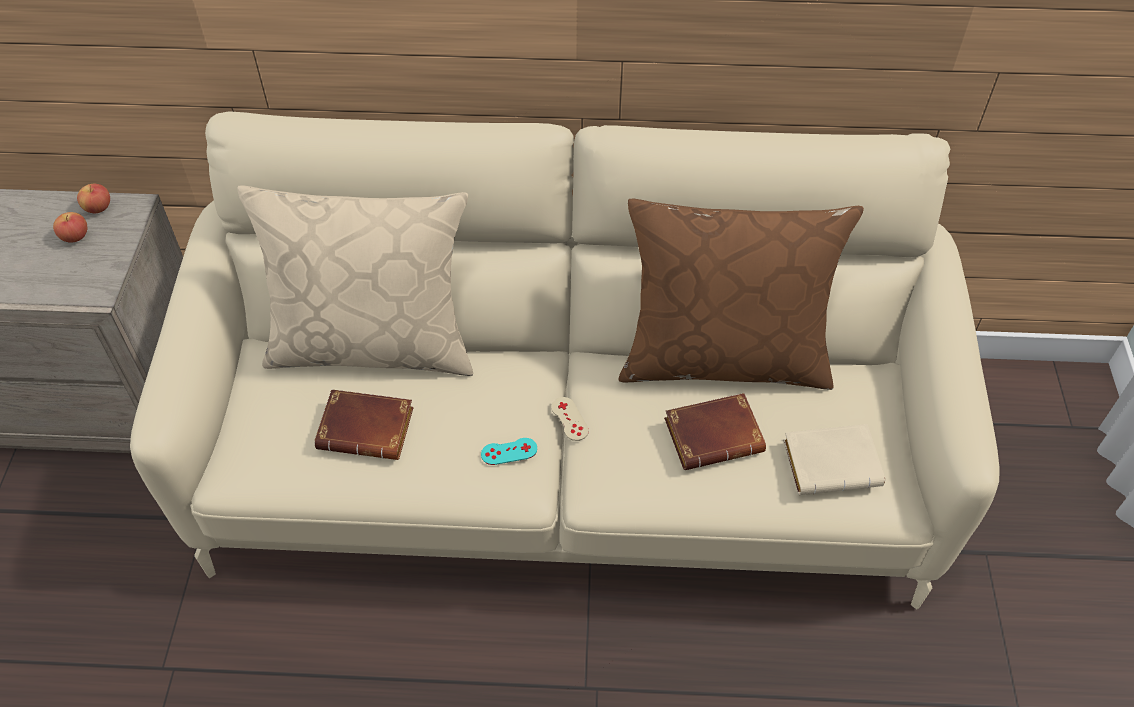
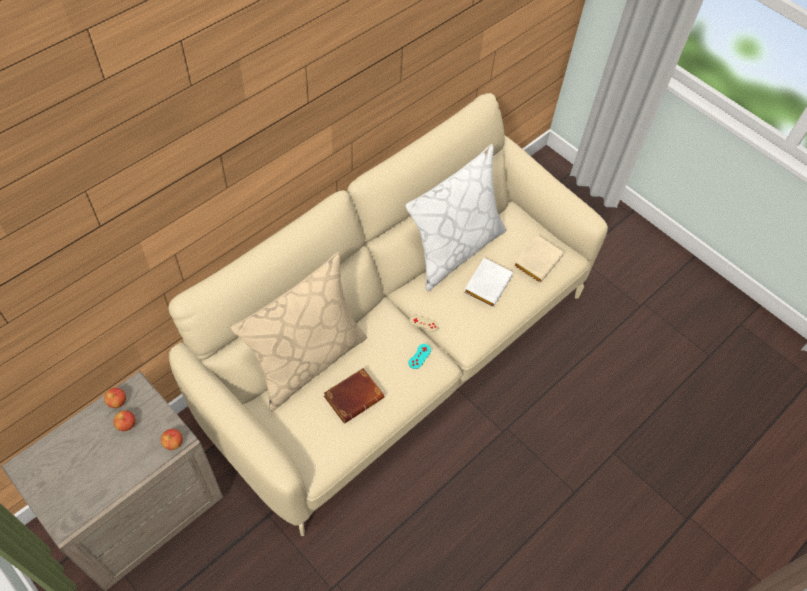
camera: 50 degrees left, 5 degrees up
(87, 291) = (173, 443): none -> apple
(715, 434) = (487, 283): brown book -> white book
(724, 357) = (454, 249): brown pillow -> white pillow

